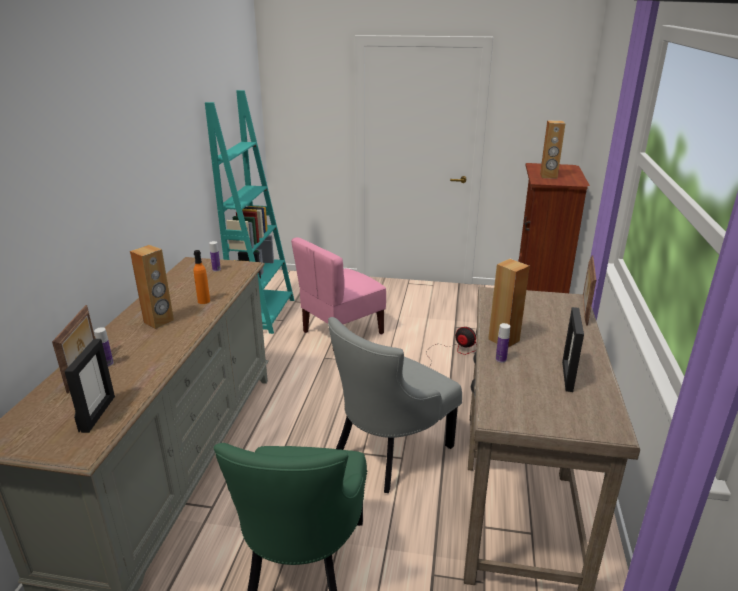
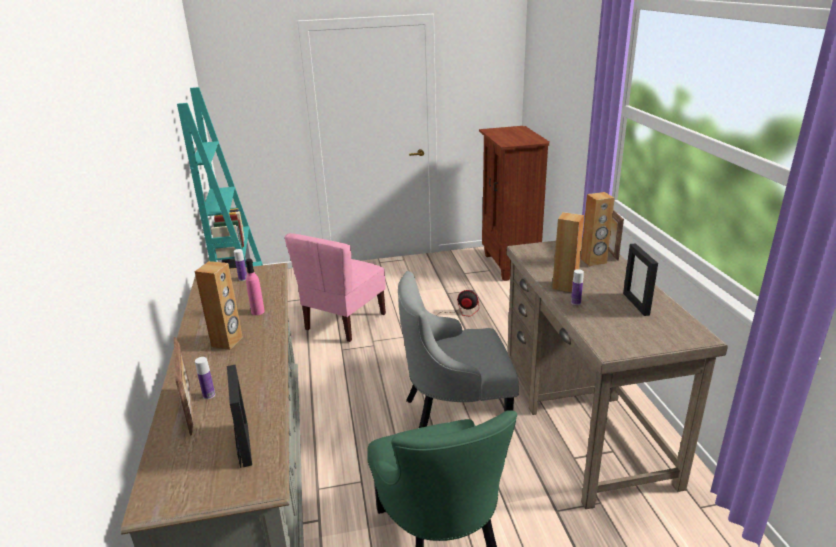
camera: 20 degrees left, 0 degrees up
(204, 301) = (258, 312): orange bottle -> pink bottle
(392, 449) = (457, 416): grey chair -> grey chair turned 60 degrees clockwise
(548, 176) = (510, 138): brown speaker -> brown speaker (593, 261)

